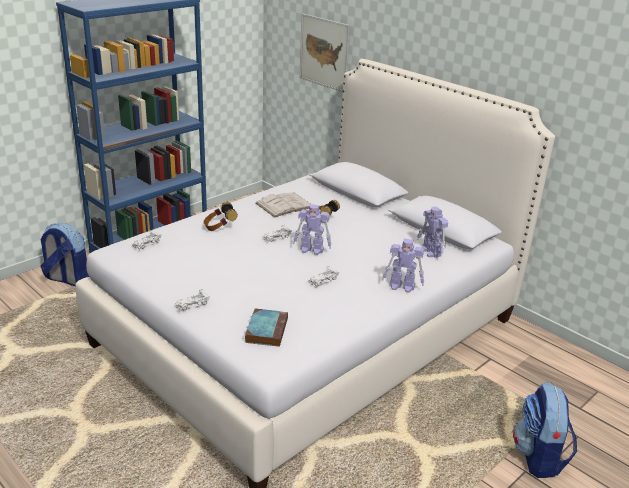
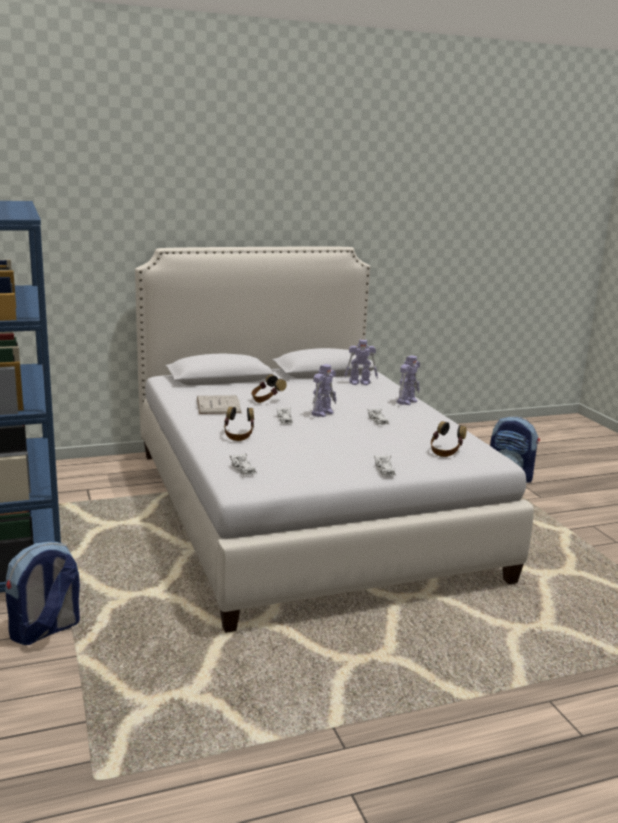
camera: 65 degrees left, 10 degrees down
(266, 330) = (446, 452): book -> headphones
(324, 52) = (83, 257): picture -> none

